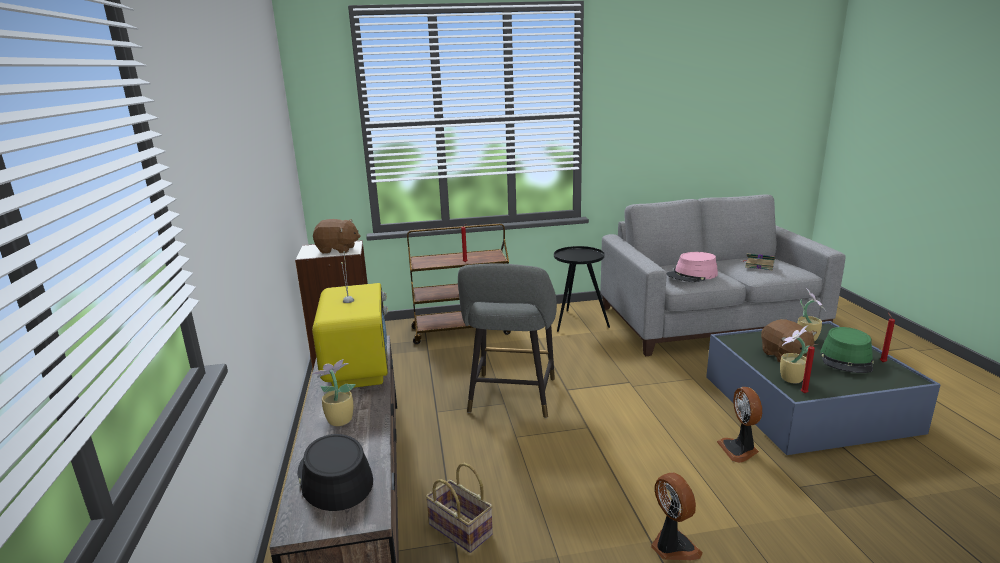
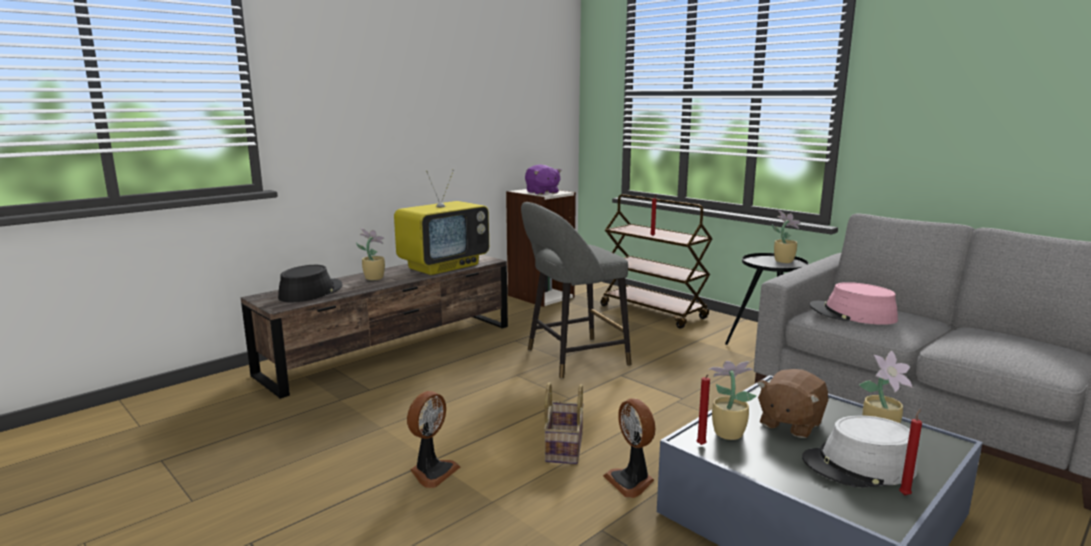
camera: 55 degrees right, 5 degrees down
(337, 250) = (542, 192): brown plush toy -> purple plush toy
(458, 529) = (382, 387): basket -> basket (563, 447)
(578, 252) = (783, 261): none -> potted plant
(739, 450) = (631, 481): fan -> fan turned 75 degrees counterclockwise
(758, 265) = (987, 340): book -> none
(846, 359) = (859, 466): green hat -> grey hat

